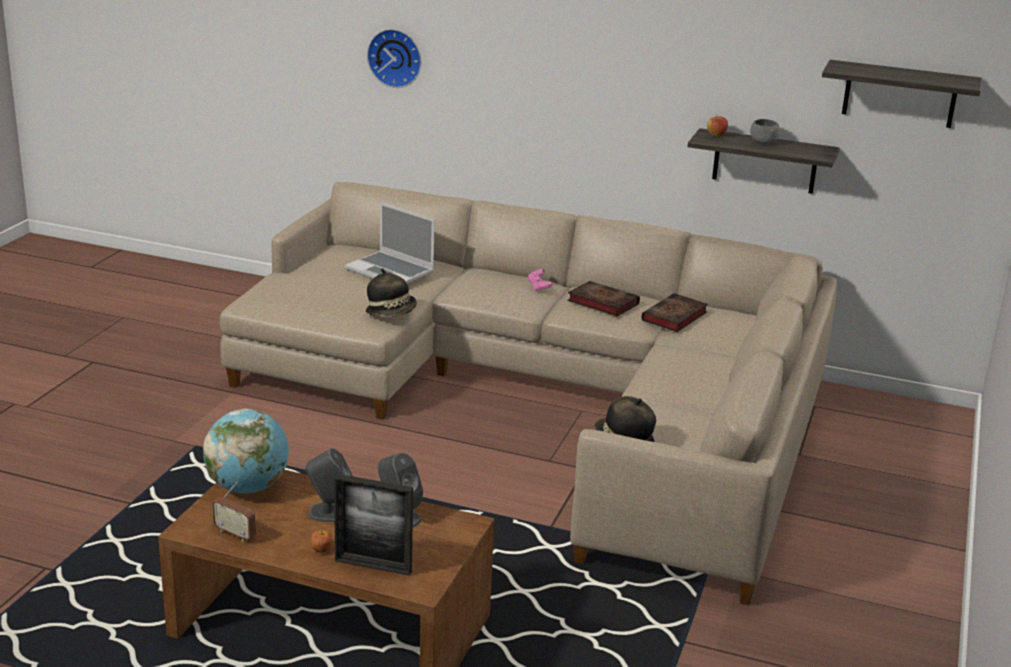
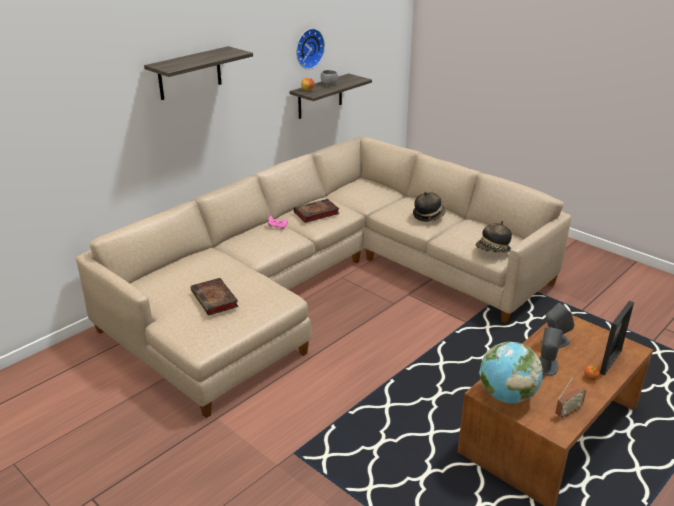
camera: 65 degrees left, 5 degrees up
(391, 271) = (210, 271): laptop -> none
(391, 312) = (274, 286): hat -> hat (428, 215)
(396, 57) = (96, 123): wall clock -> wall clock (308, 48)
(674, 317) = (349, 199): book -> book (215, 300)
(900, 94) = (367, 33): shelf -> shelf (190, 73)

